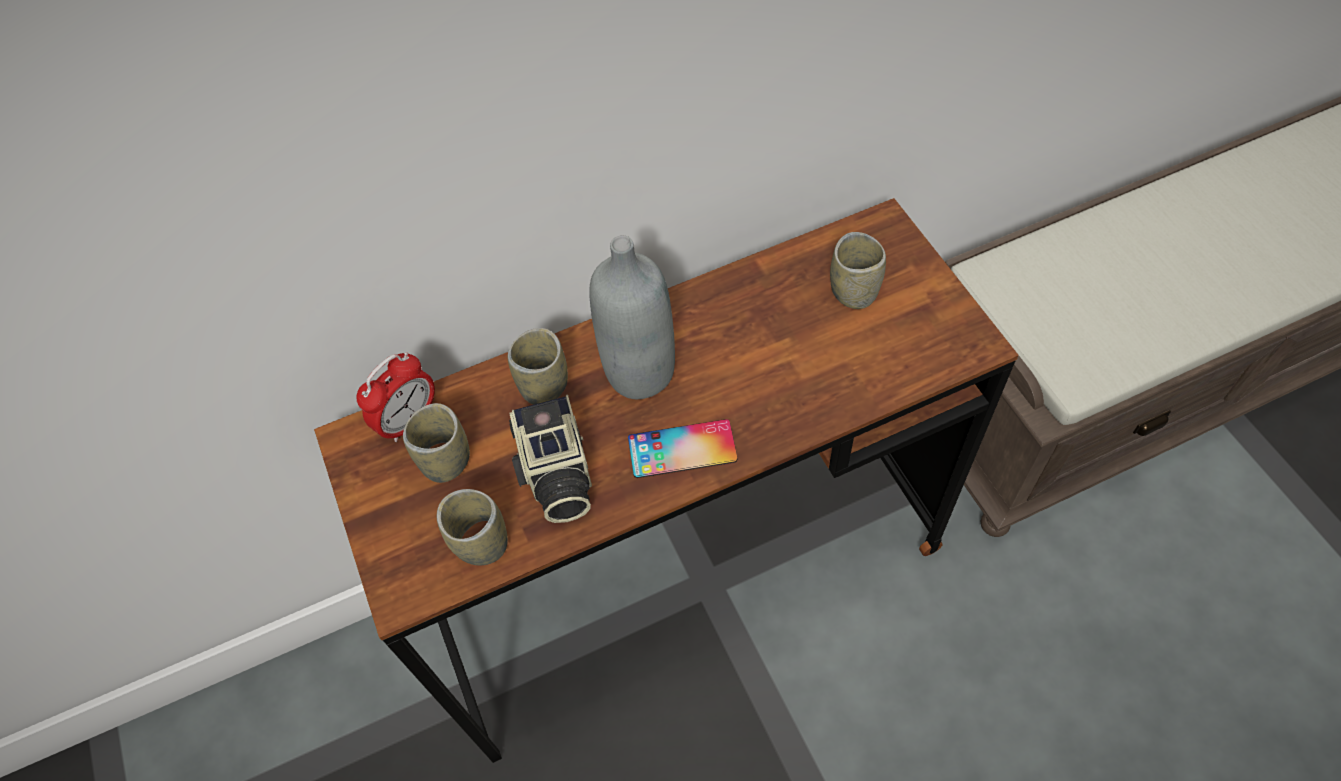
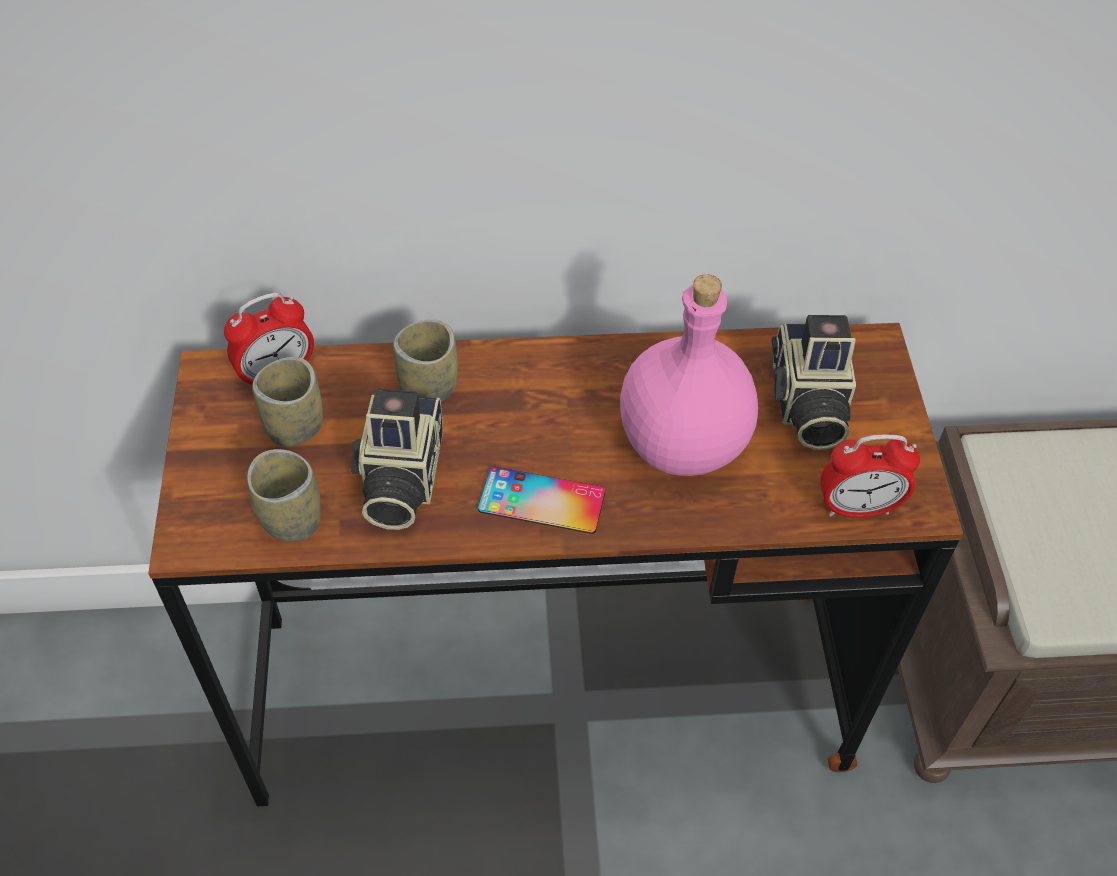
camera: 15 degrees right, 5 degrees down
(640, 372) = (534, 408): grey bottle -> none
(773, 361) = (682, 446): none -> pink bottle
(854, 291) = (806, 404): cup -> camera
(931, 363) = (857, 508): none -> alarm clock

